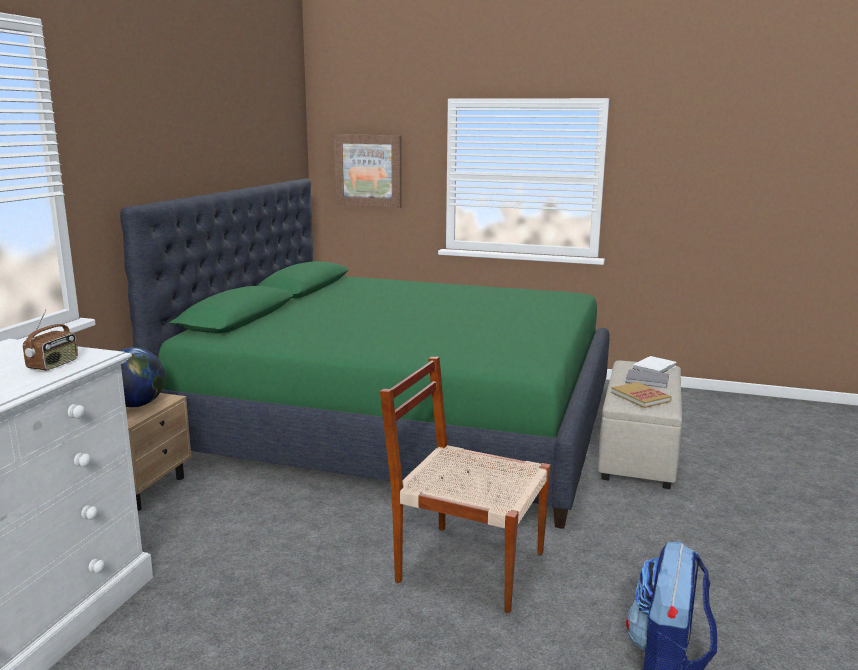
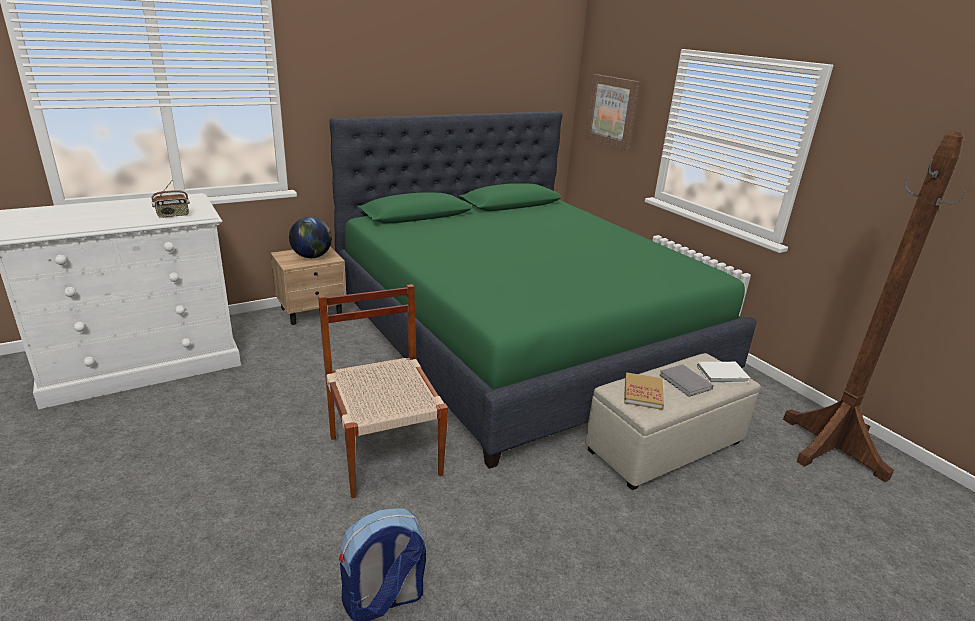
camera: 40 degrees right, 10 degrees up
(715, 407) = (833, 447): none -> brown clothes rack

